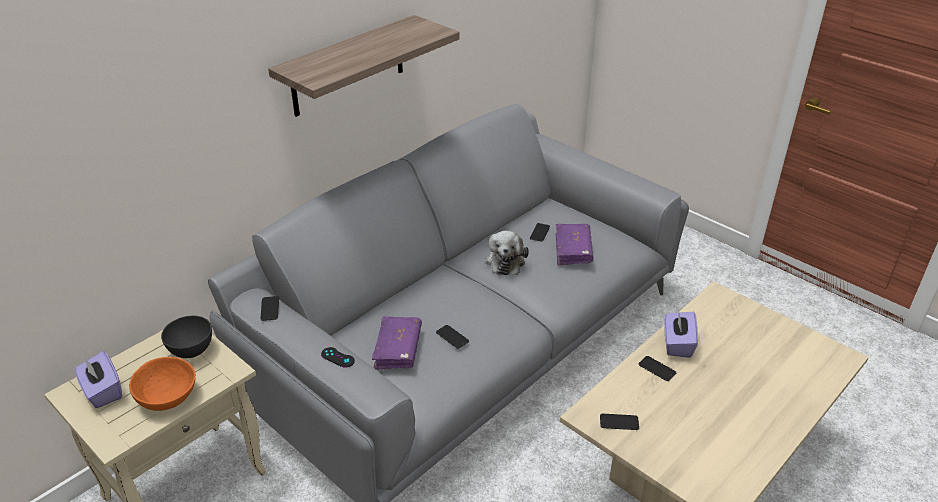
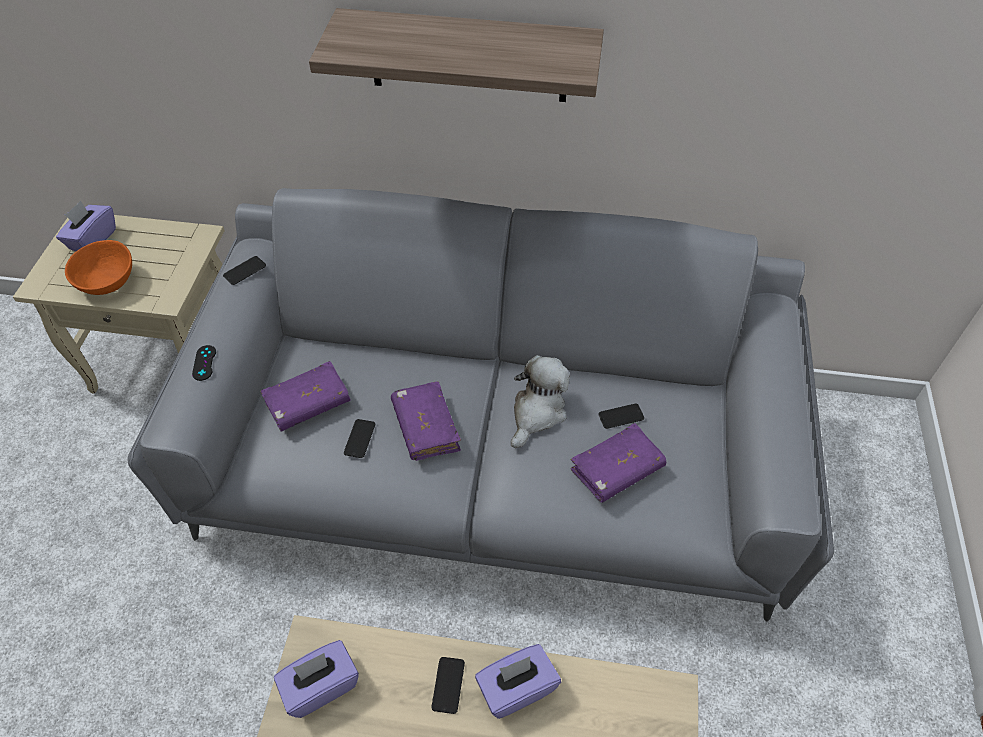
camera: 55 degrees right, 15 degrees up
(191, 350) = (175, 257): grey bowl -> none
(472, 306) = (426, 427): none -> purple book
(505, 260) = (537, 412): plush toy -> plush toy turned 150 degrees clockwise
(619, 422) = (321, 686): phone -> purple tissue box

